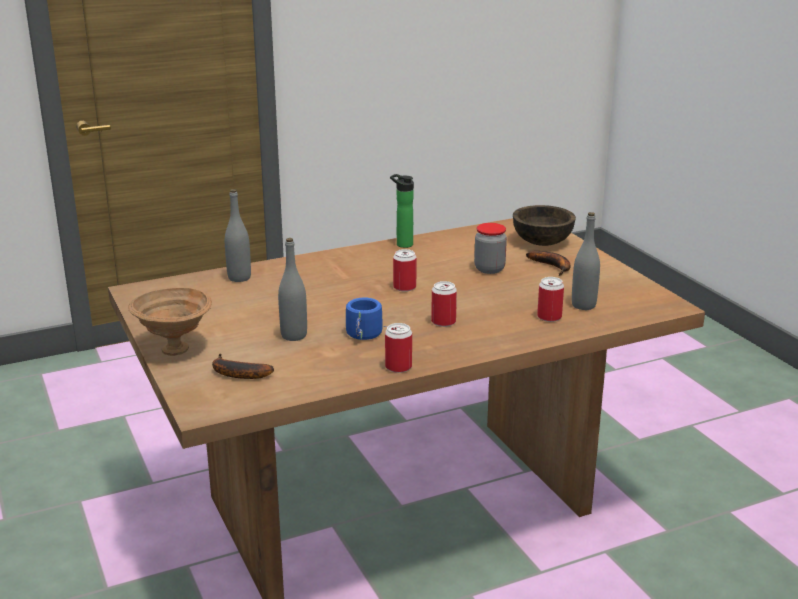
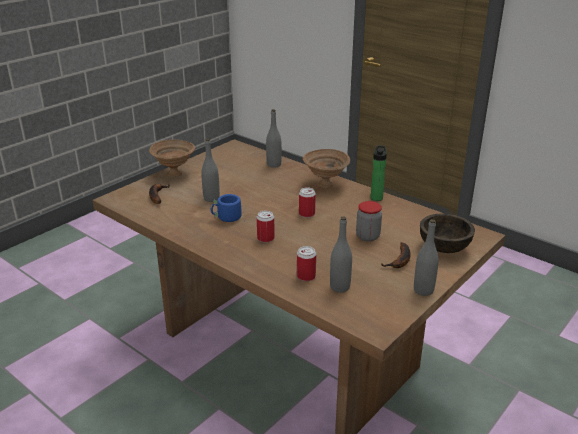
camera: 65 degrees right, 5 degrees up
(340, 261) = (326, 185): none -> brown bowl
(398, 367) = (192, 238): can -> none
(615, 270) = (423, 290): none -> grey bottle

